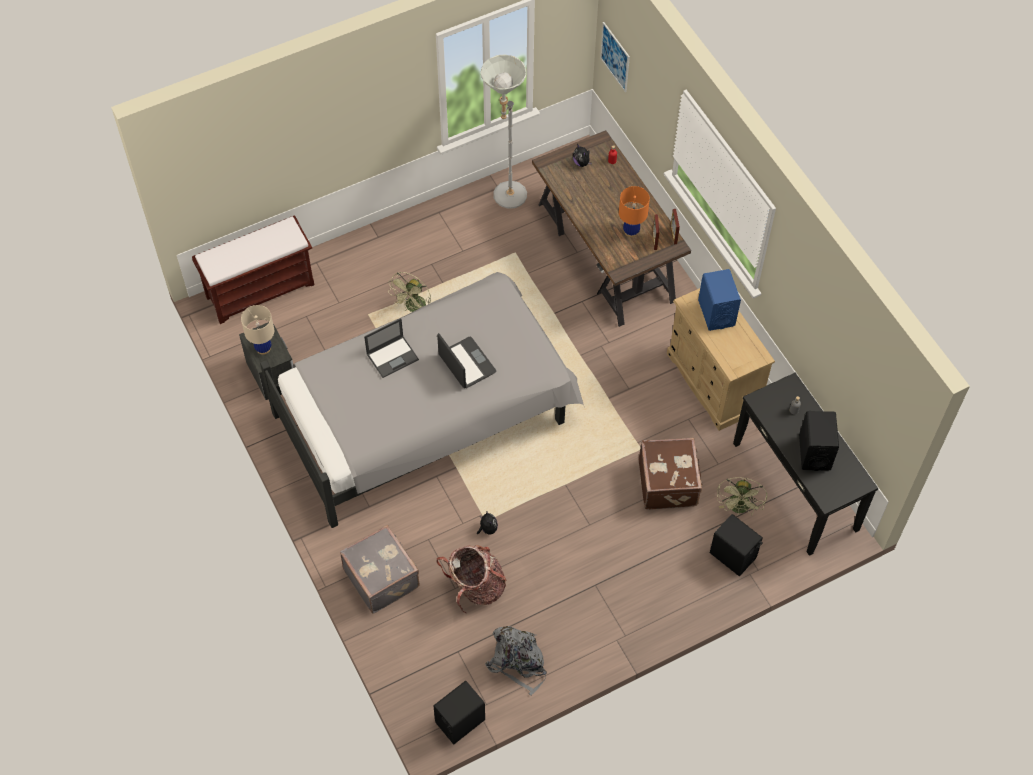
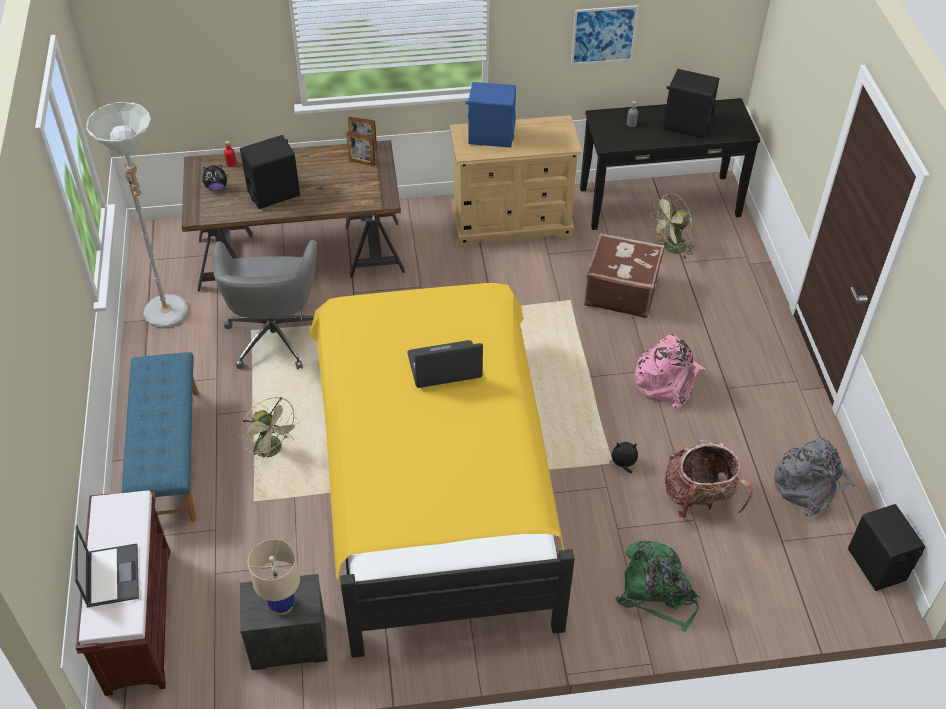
camera: 70 degrees left, 10 degrees down
(382, 577) = (657, 593): grey suitcase -> green backpack
(385, 252) = (168, 456): none -> blue bench
(393, 356) = (396, 437): laptop -> laptop (112, 575)
(428, 413) = (436, 478): grey bed -> yellow bed
(518, 268) = (275, 334): none -> grey office chair
(583, 539) = (666, 381): none -> pink backpack
(615, 57) = (140, 65): picture -> picture (603, 35)
(631, 231) = (338, 176): orange table lamp -> none
(733, 556) = (724, 269): black speaker -> black speaker (274, 193)
(739, 508) = (671, 248): green fan -> green fan turned 120 degrees clockwise

